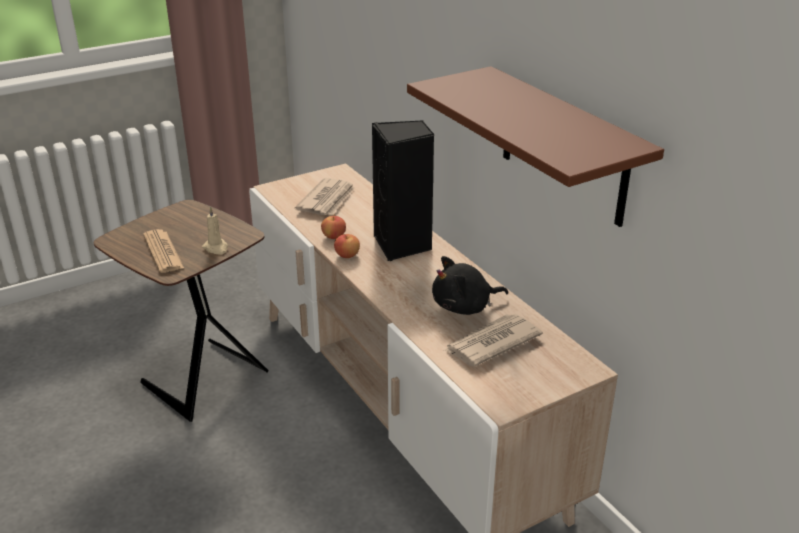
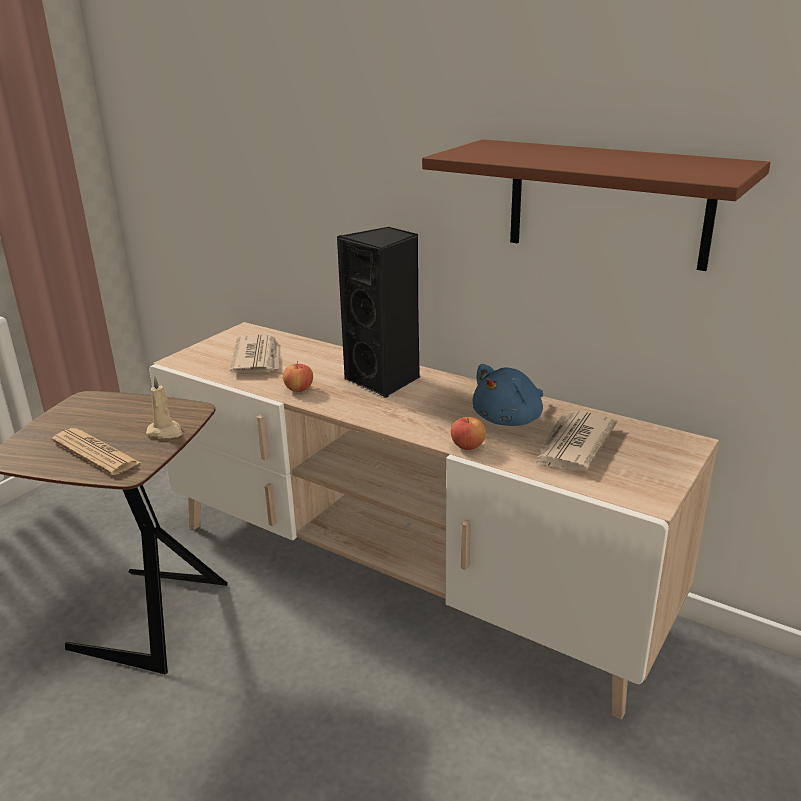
camera: 25 degrees left, 5 degrees down
(347, 255) = (332, 403): apple -> apple (468, 446)
(464, 307) = (509, 419): black plush toy -> blue plush toy

